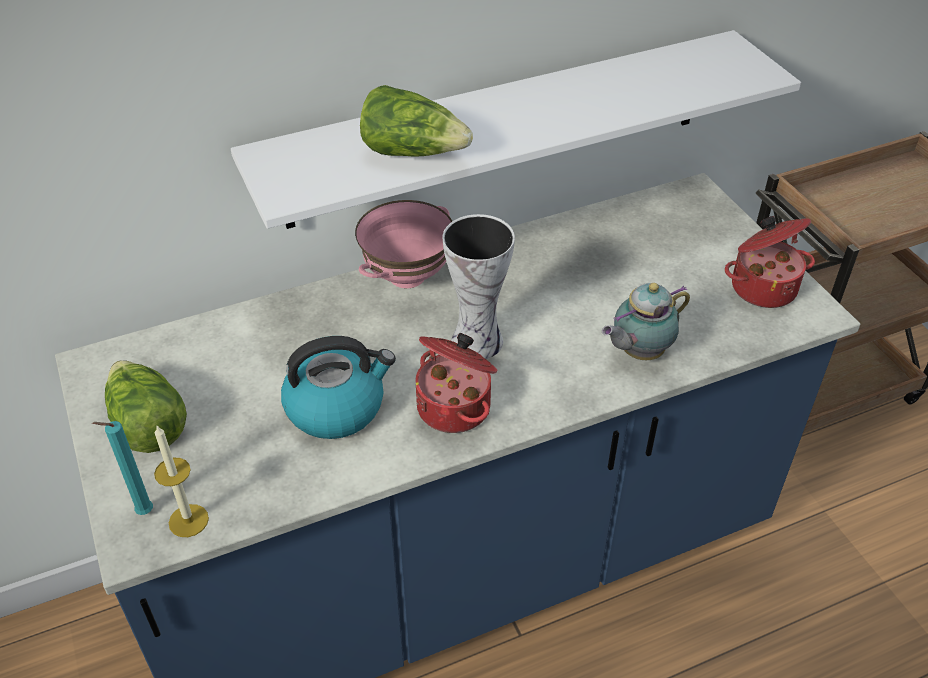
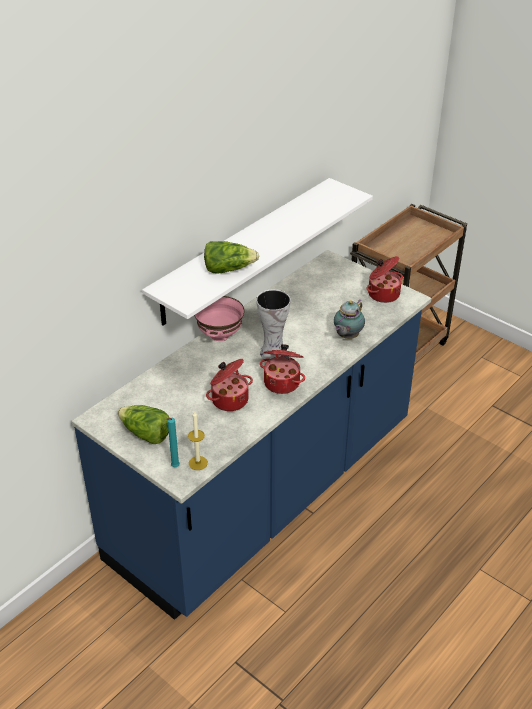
camera: 25 degrees left, 5 degrees down
(337, 407) = (229, 399): kettle -> cooking pot

